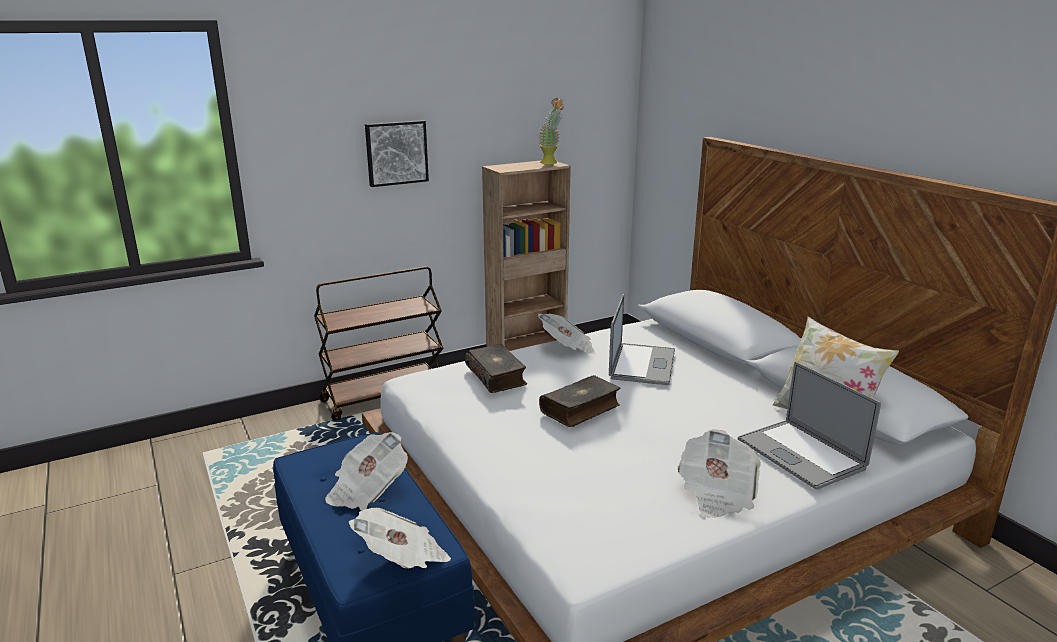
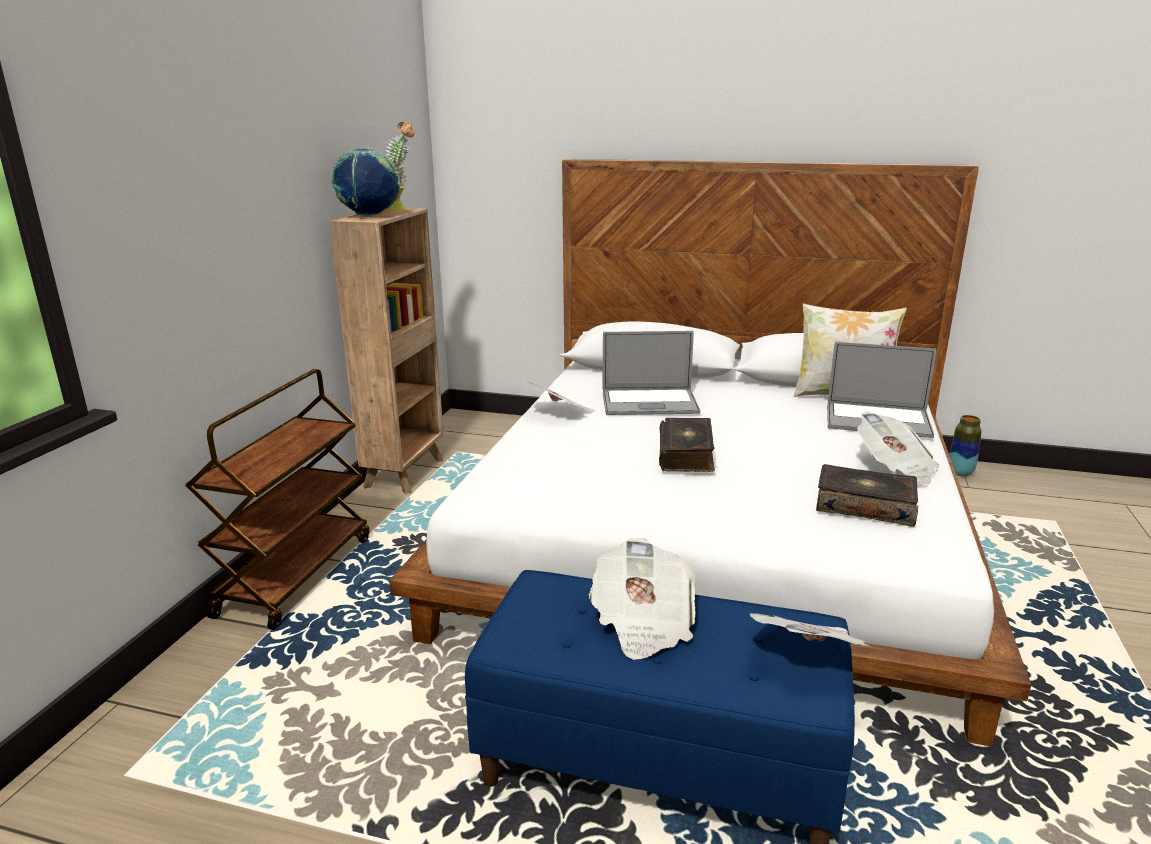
camera: 45 degrees left, 0 degrees up
(396, 152) = (242, 208): picture -> none
(496, 376) = (558, 459): book -> book (864, 506)
(513, 166) = (369, 216): none -> globe
(642, 364) = (649, 403): laptop -> laptop turned 120 degrees clockwise
(1005, 574) = (960, 473): none -> vase

